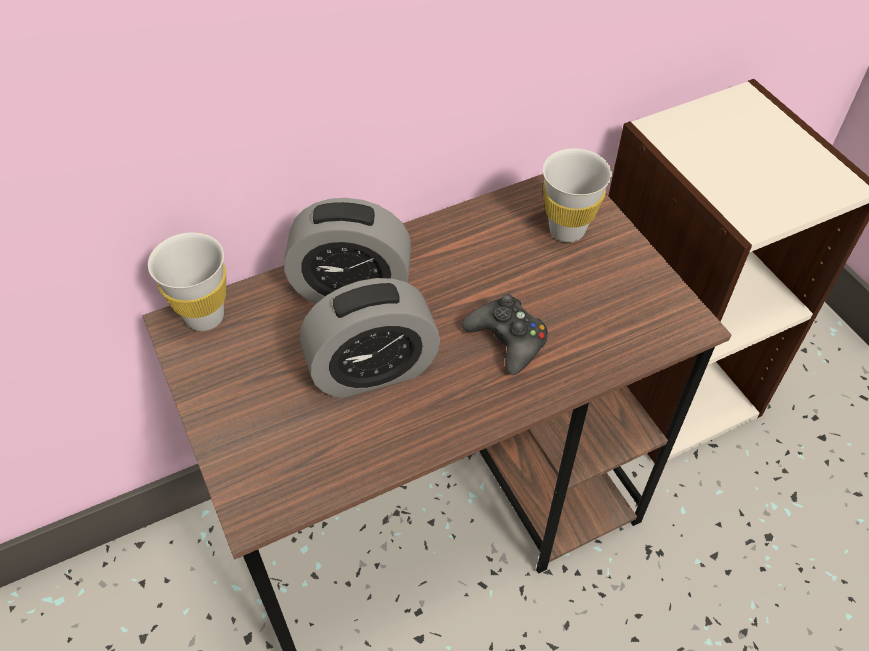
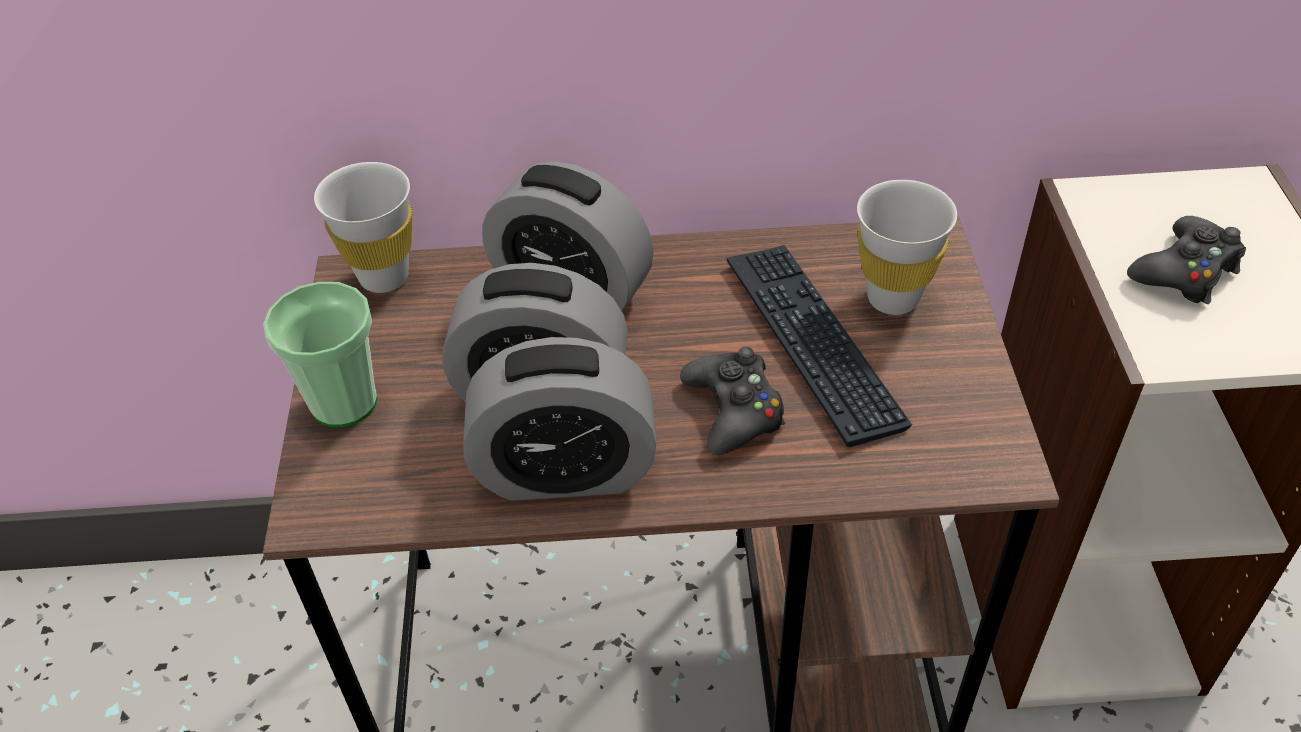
camera: 25 degrees right, 5 degrees down
(229, 422) = (344, 402): none -> cup
(419, 419) = (566, 471): none -> alarm clock
(532, 276) = (812, 342): none -> keyboard
(738, 164) = (1185, 272): none -> black game controller

